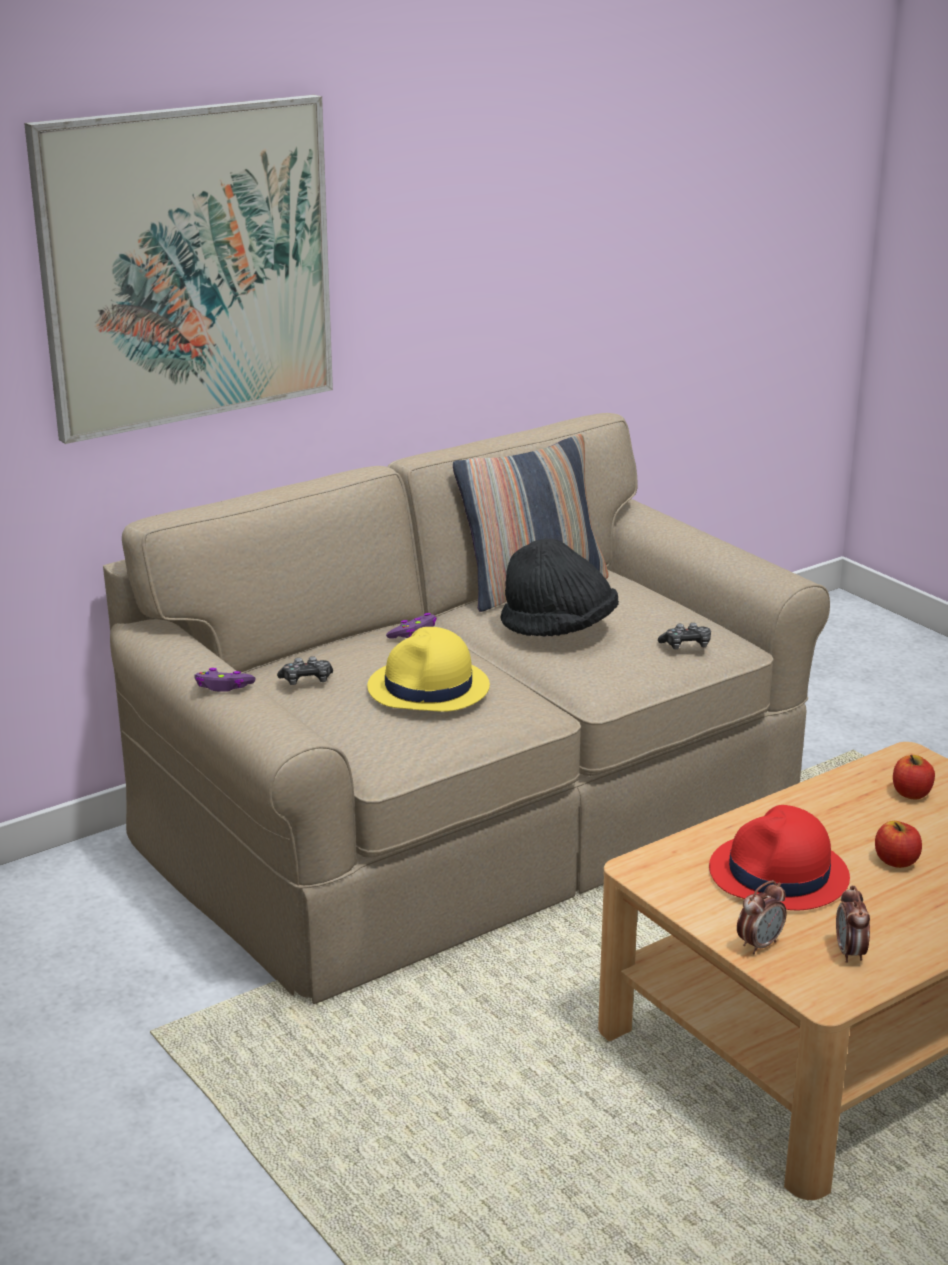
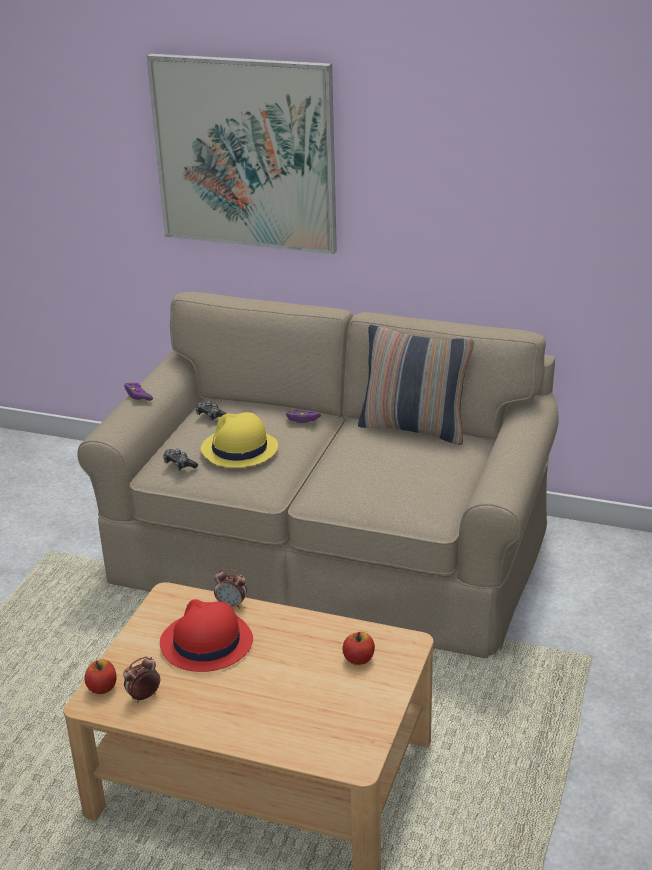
camera: 55 degrees right, 5 degrees up
(559, 629) = (362, 456): black hat -> none
(686, 645) = (399, 503): game controller -> game controller (179, 465)
(759, 944) = (124, 662): alarm clock -> alarm clock (231, 604)
(896, 861) = (265, 680): apple -> apple (102, 688)

